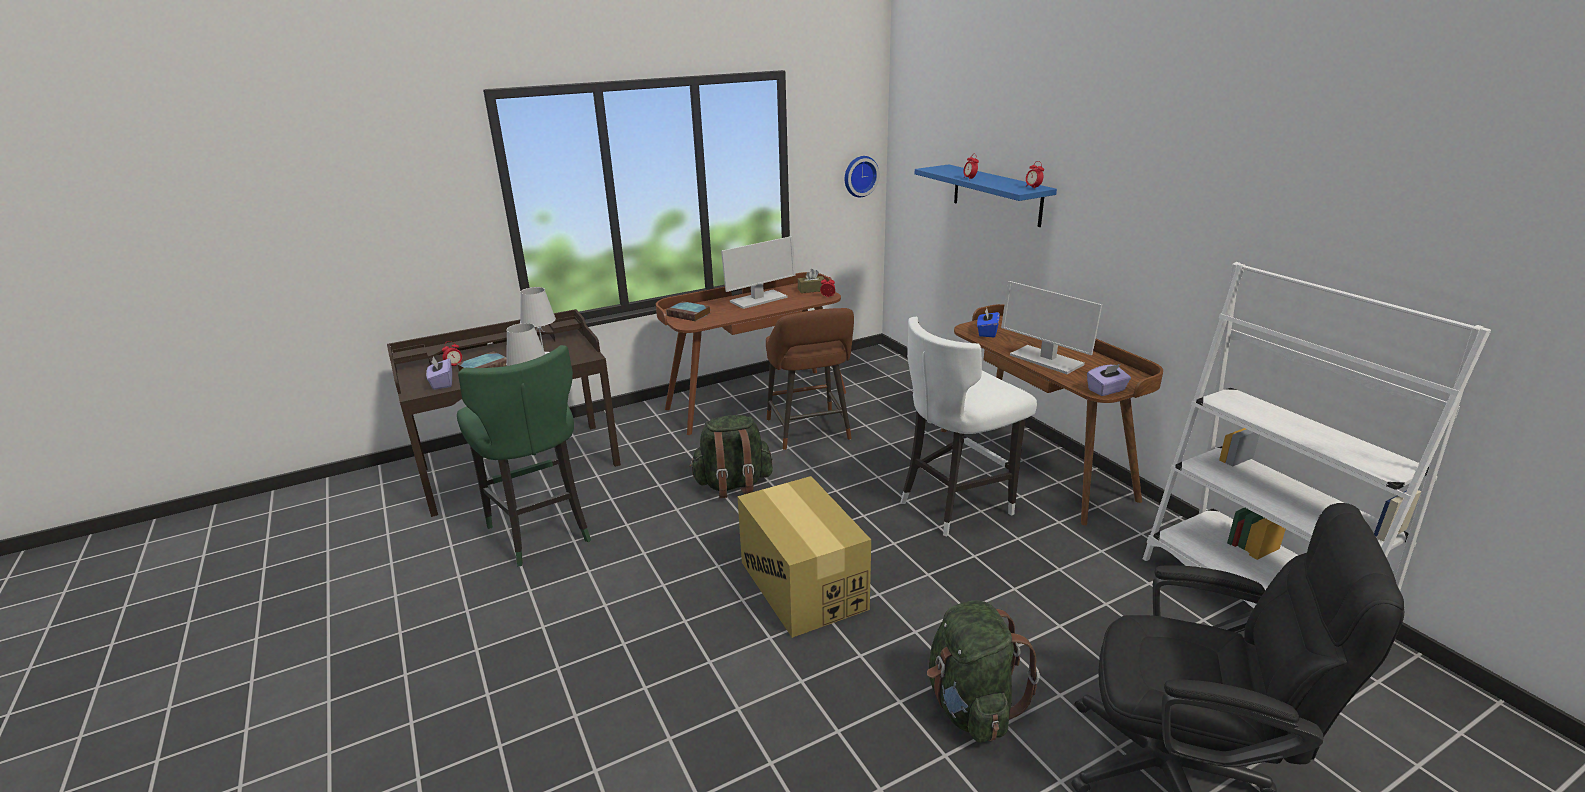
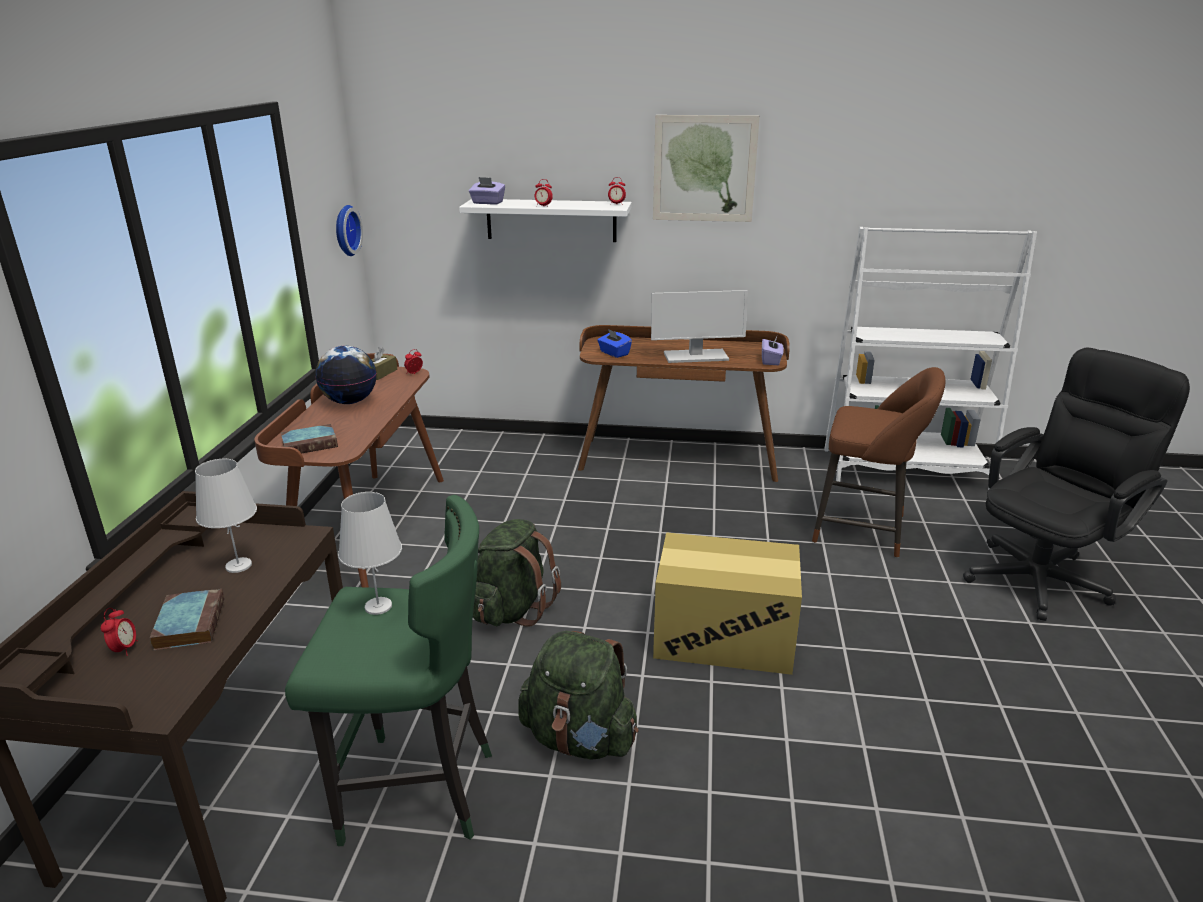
camera: 55 degrees left, 0 degrees up
(442, 383) = (171, 675): purple tissue box -> purple tissue box (487, 203)
(758, 300) = (350, 401): monitor -> globe
(809, 432) = (482, 528): brown stool -> brown stool (865, 530)
(955, 505) = (693, 515): white stool -> none
(971, 707) = (938, 623): green backpack -> green backpack (579, 739)
(996, 195) = (551, 220): blue shelf -> white shelf
(1122, 164) = (704, 169): none -> picture

